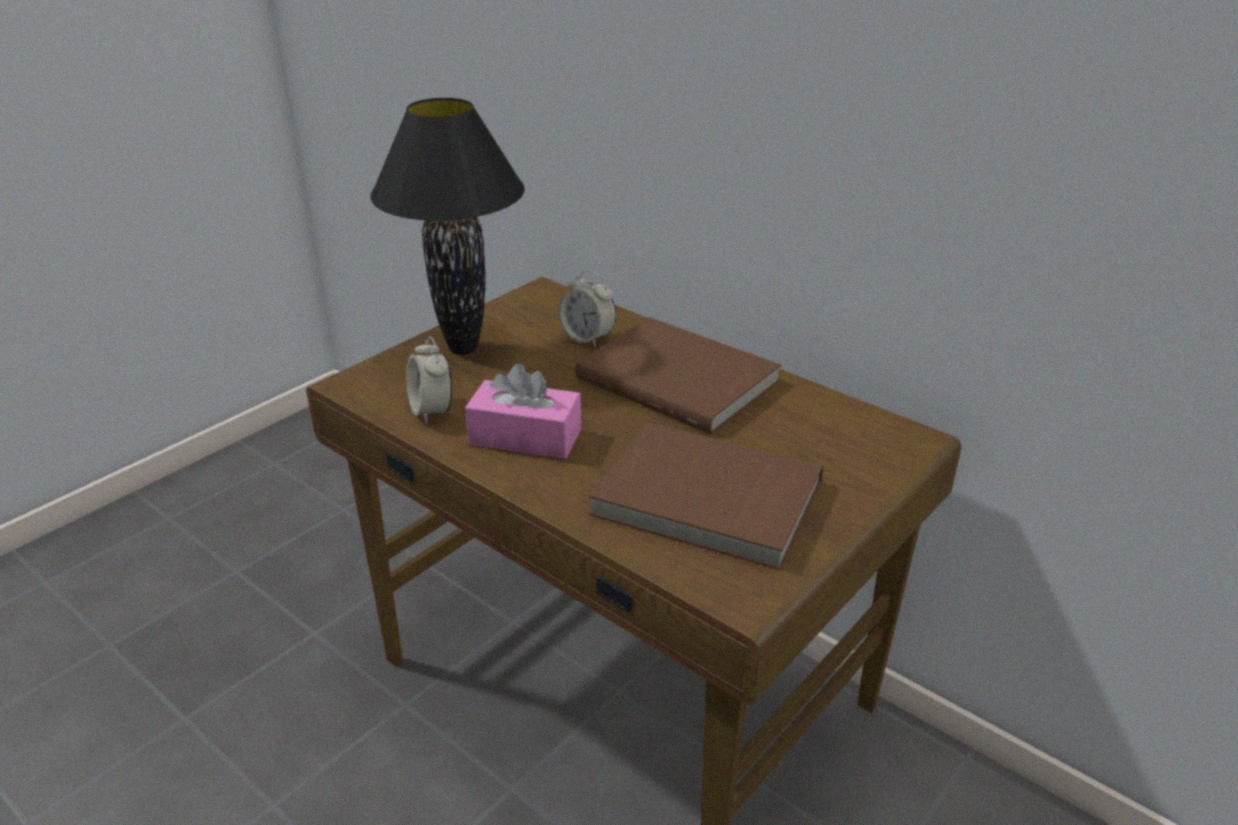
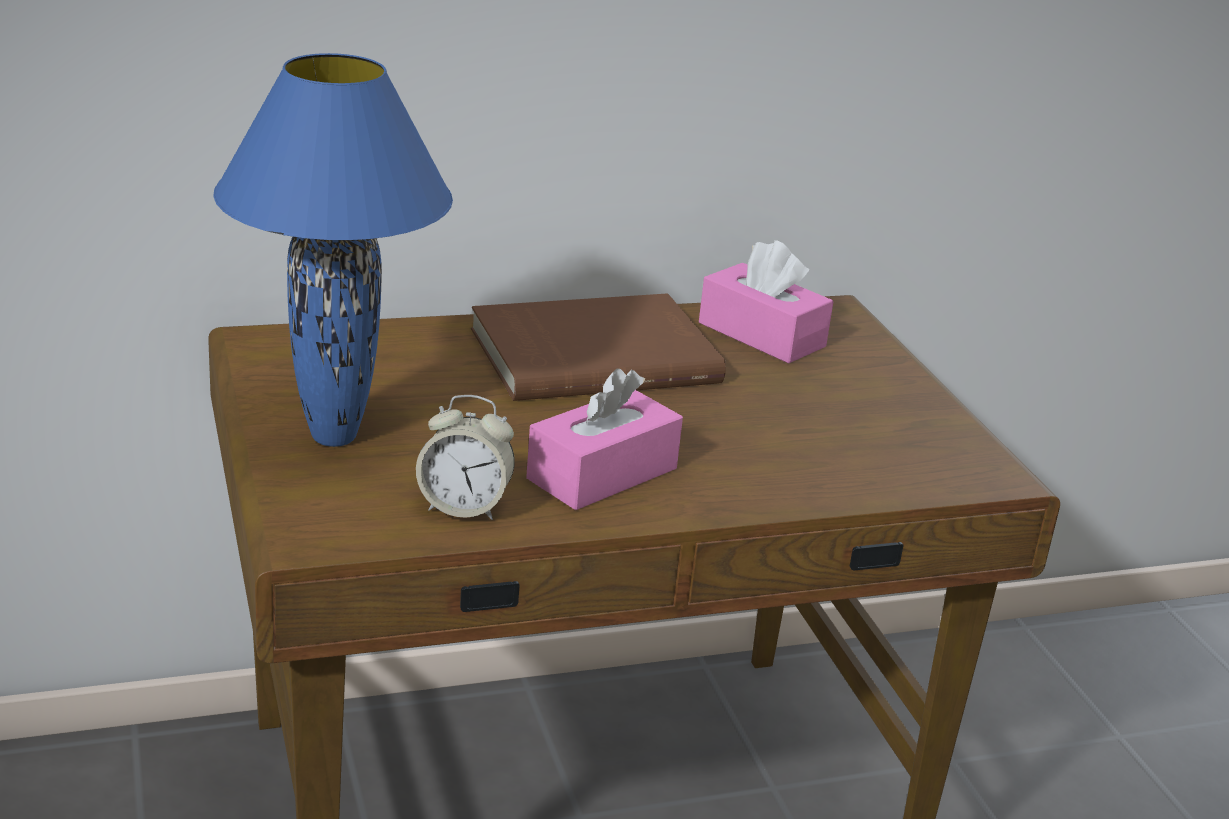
camera: 60 degrees left, 5 degrees down
(462, 349) = (333, 438): black table lamp -> blue table lamp
(587, 338) = (428, 362): alarm clock -> none
(706, 501) = (833, 432): brown book -> none
(813, 424) = (761, 335): none -> pink tissue box

